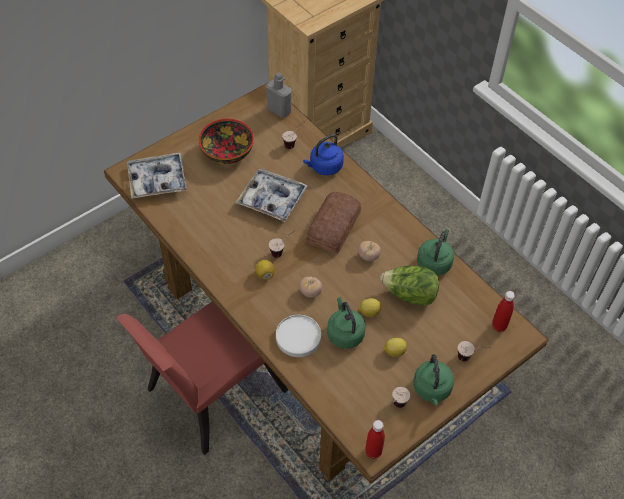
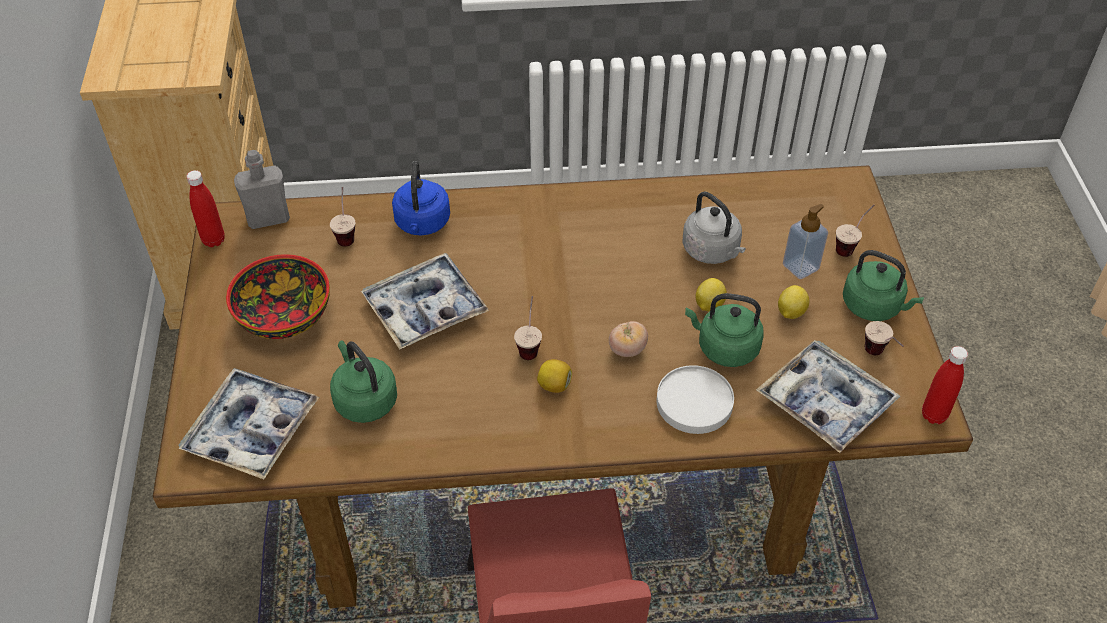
camera: 55 degrees left, 5 degrees down
(335, 227) = (537, 266): bread -> none
(342, 396) = (825, 402): none -> tray
(368, 256) = (616, 258): tomato -> none
(409, 295) = (712, 251): lettuce -> grey kettle
(432, 341) = (800, 267): none -> soap dispenser
(434, 262) = (679, 201): green kettle -> green kettle (364, 400)
(499, 326) = (821, 195): red bottle -> red bottle (213, 240)

